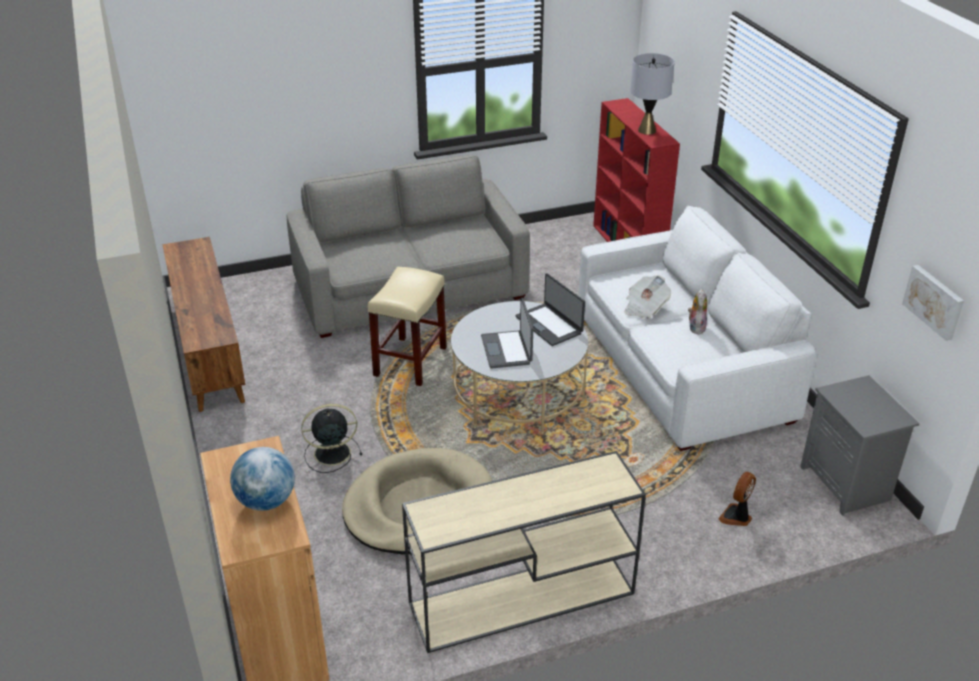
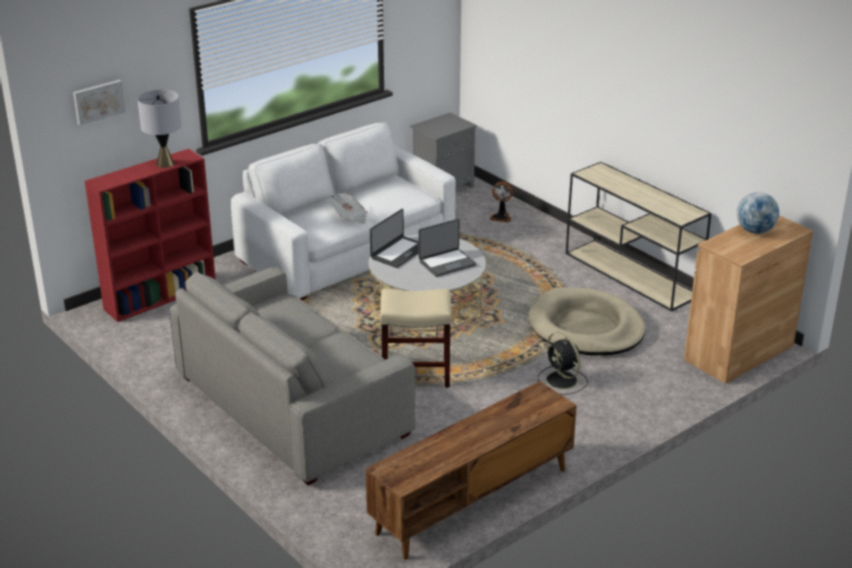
camera: 110 degrees left, 5 degrees down
(695, 327) = (367, 195): plush toy -> none
(934, 301) = (432, 42): picture -> picture (98, 101)

